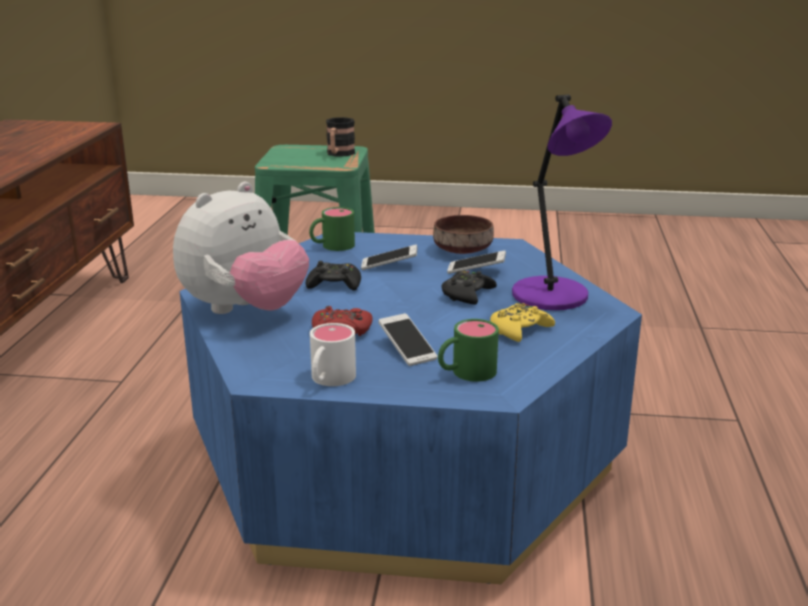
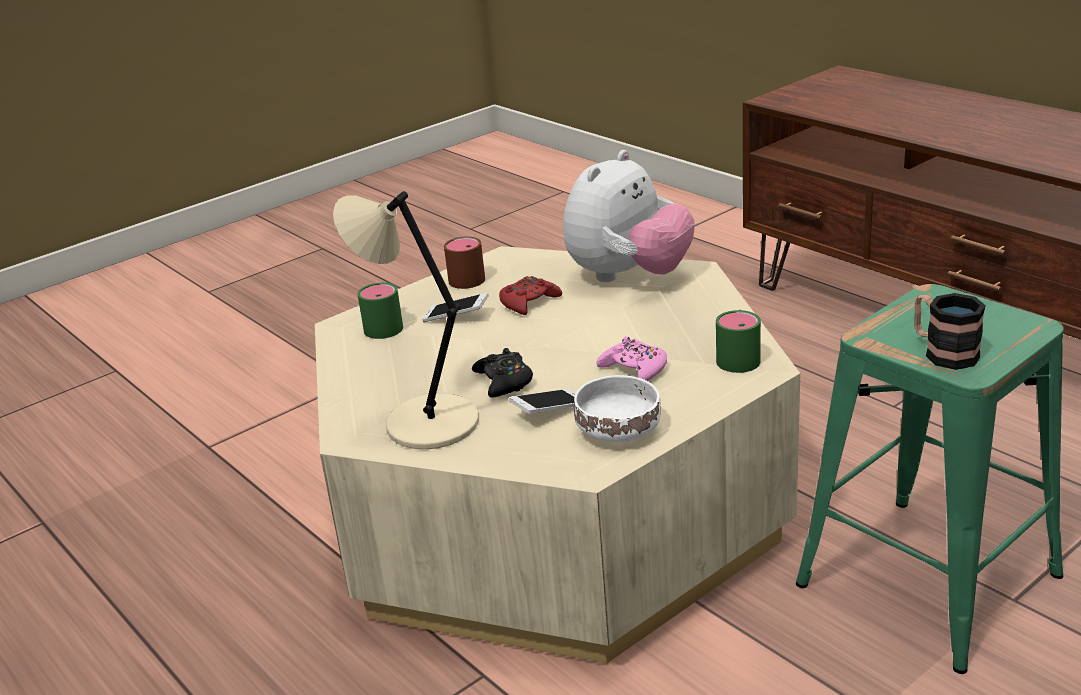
camera: 135 degrees right, 5 degrees up
(245, 310) = (628, 276): plush toy -> plush toy turned 135 degrees counterclockwise
(329, 380) = (463, 277): white mug -> brown mug
(334, 284) = (627, 327): black game controller -> none
(389, 266) = (634, 368): phone -> pink game controller
(403, 457) = (556, 510): blue coffee table -> beige coffee table
(461, 250) = (620, 429): brown bowl -> white bowl
(520, 329) = (403, 375): yellow game controller -> none
(552, 297) = (426, 423): purple table lamp -> beige table lamp

